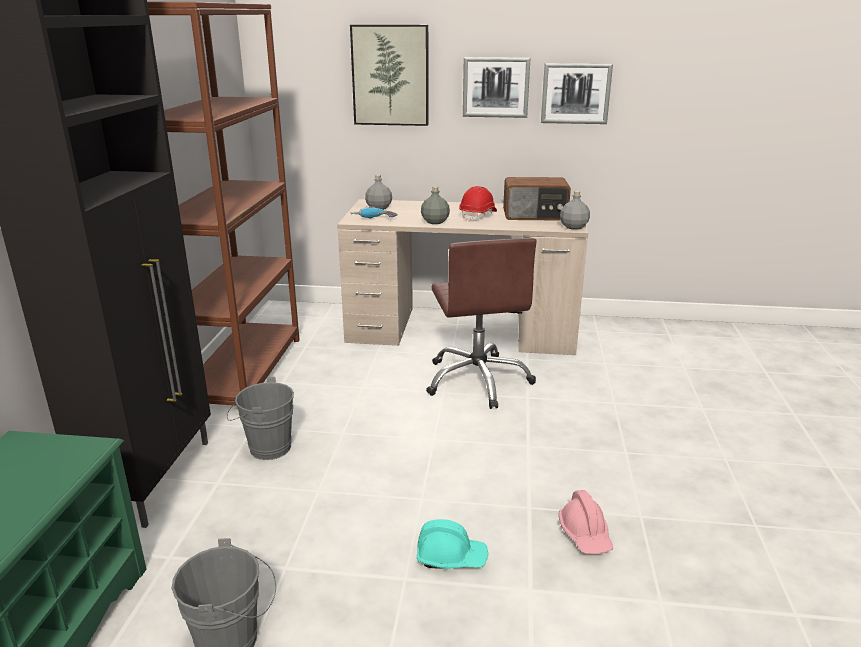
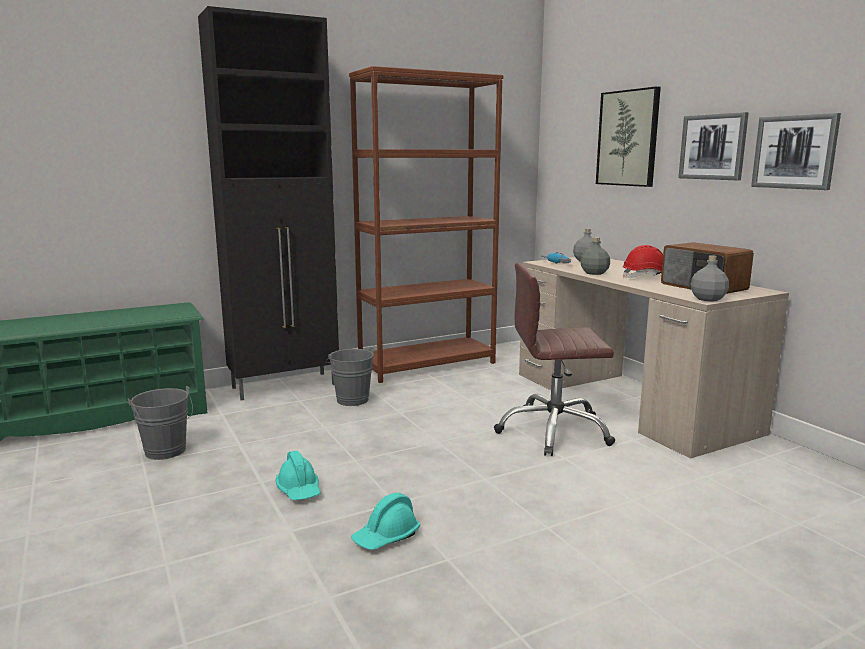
camera: 55 degrees right, 10 degrees down
(478, 380) = (554, 431): brown office chair -> brown office chair turned 45 degrees clockwise
(585, 534) = (386, 537): pink hard hat -> turquoise hard hat

